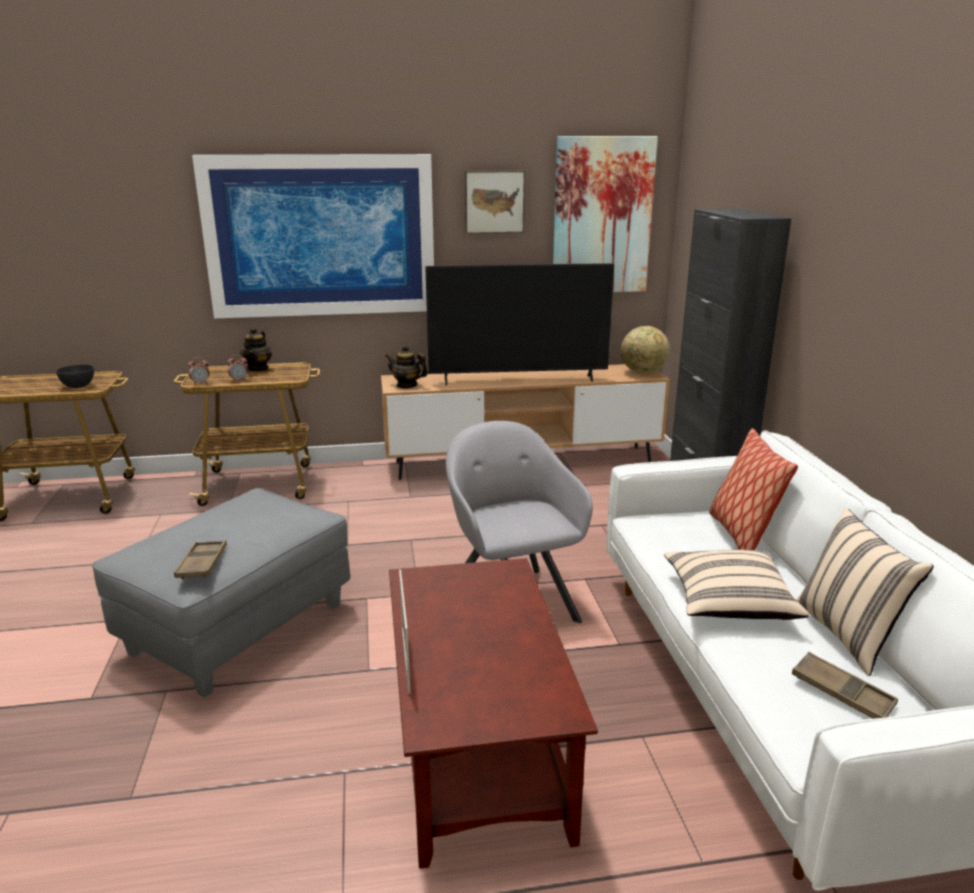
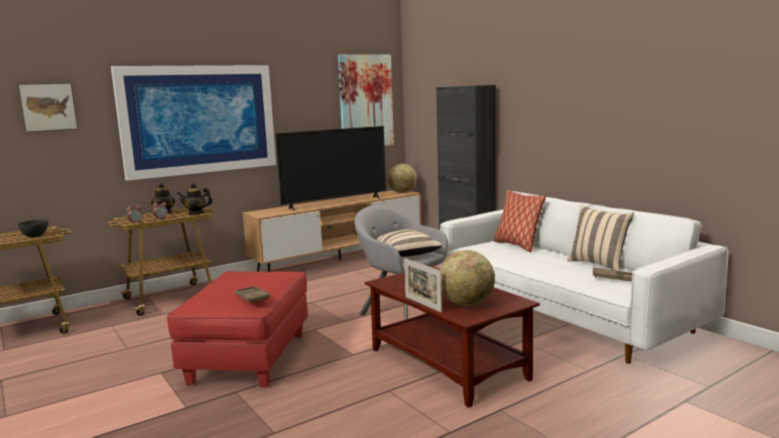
camera: 25 degrees left, 10 degrees down
(239, 629) = (249, 358): grey ottoman -> red ottoman
(407, 385) = (268, 213): teapot -> teapot (196, 213)
(471, 686) = (467, 304): none -> globe
(494, 202) = (305, 94): picture -> picture (48, 107)
(728, 603) = (539, 265): beige pillow -> beige pillow (404, 254)

